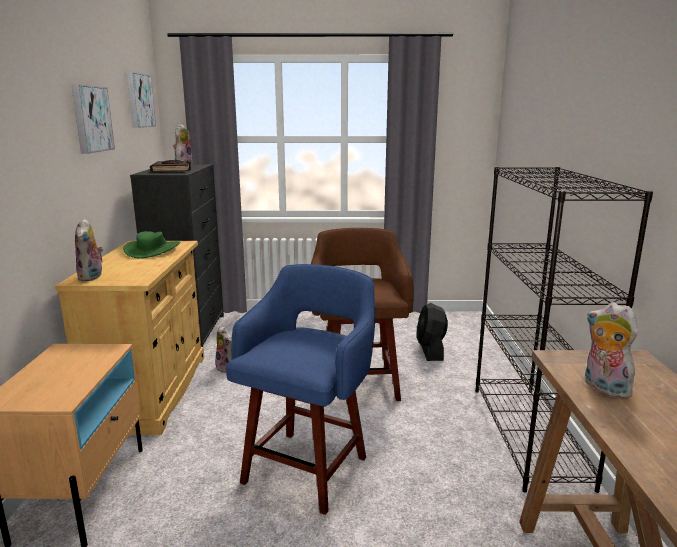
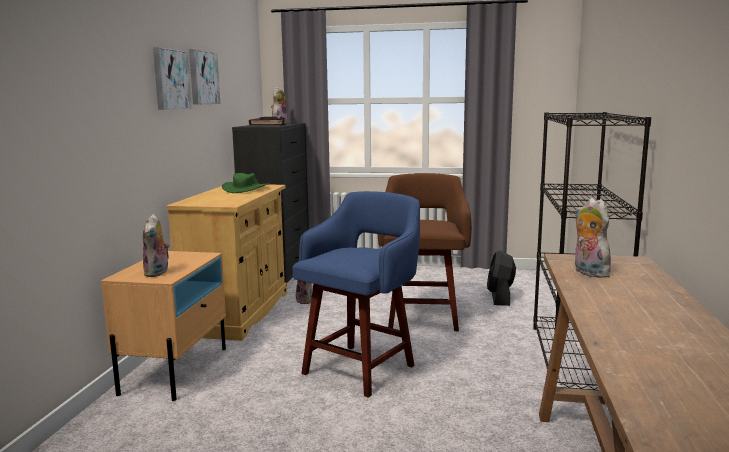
camera: 10 degrees right, 5 degrees down
(92, 277) = (194, 202): plush toy -> plush toy (157, 273)
(139, 100) = (244, 66): picture -> picture (170, 79)

